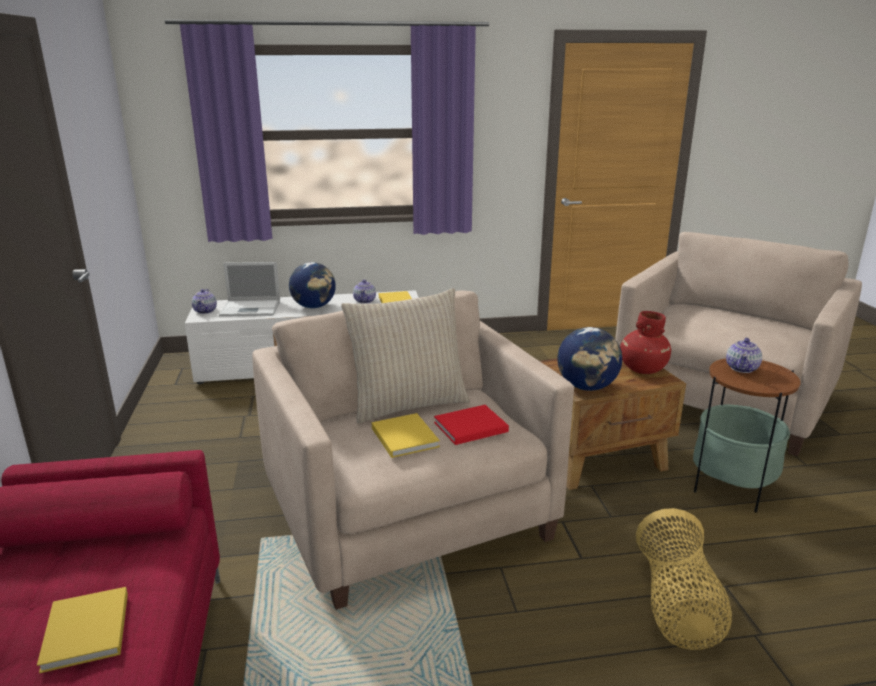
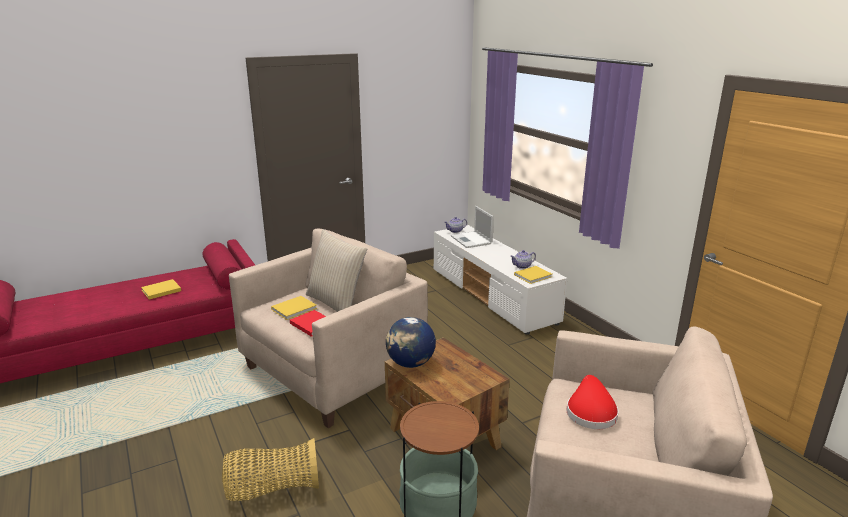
camera: 70 degrees right, 0 degrees up
(314, 307) = (493, 254): globe -> none
(642, 369) = (462, 385): red vase -> none
(710, 323) = (590, 412): none -> red hat
(742, 368) = (449, 418): teapot -> none

